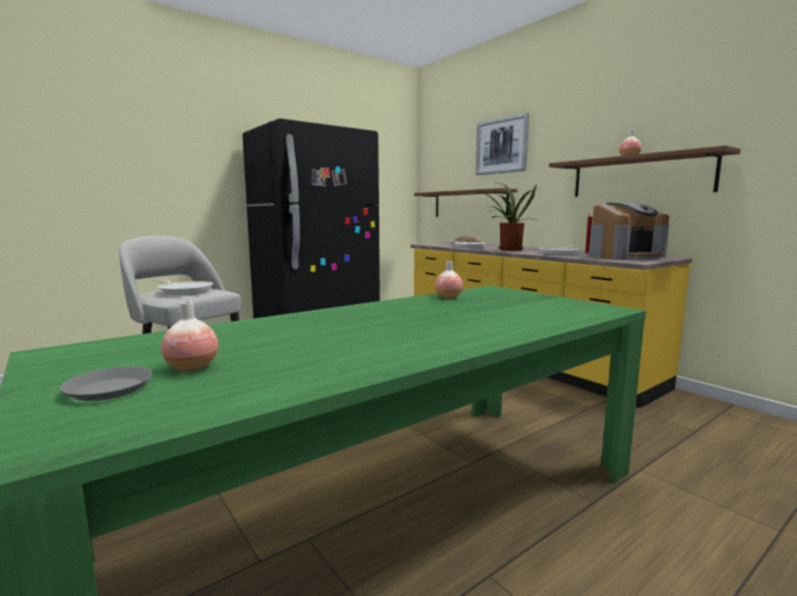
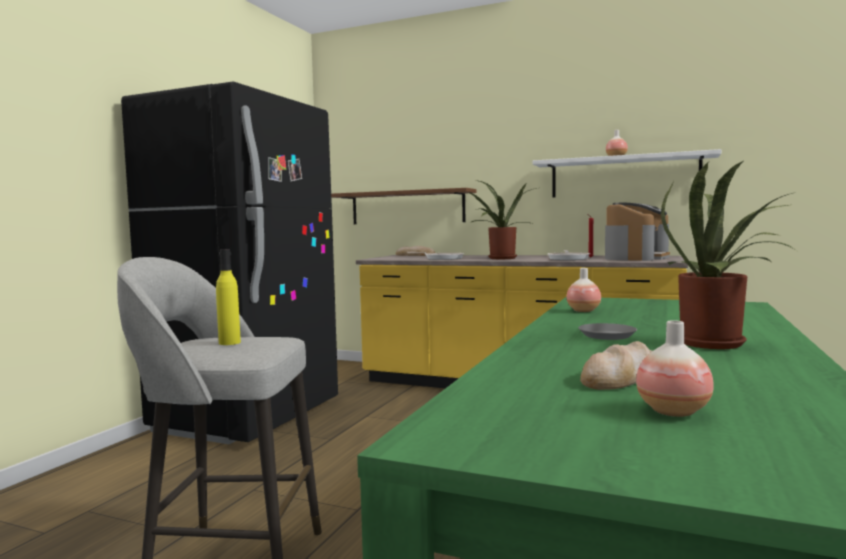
camera: 30 degrees left, 5 degrees down
(109, 389) = (704, 450): grey plate -> grey plate (607, 335)
(184, 290) = (229, 343): frying pan -> yellow bottle
(268, 342) = (622, 375): none -> bread
(424, 335) = (718, 344): none -> potted plant
(501, 146) = (451, 139): picture -> none
(639, 176) = (623, 176): brown shelf -> white shelf

